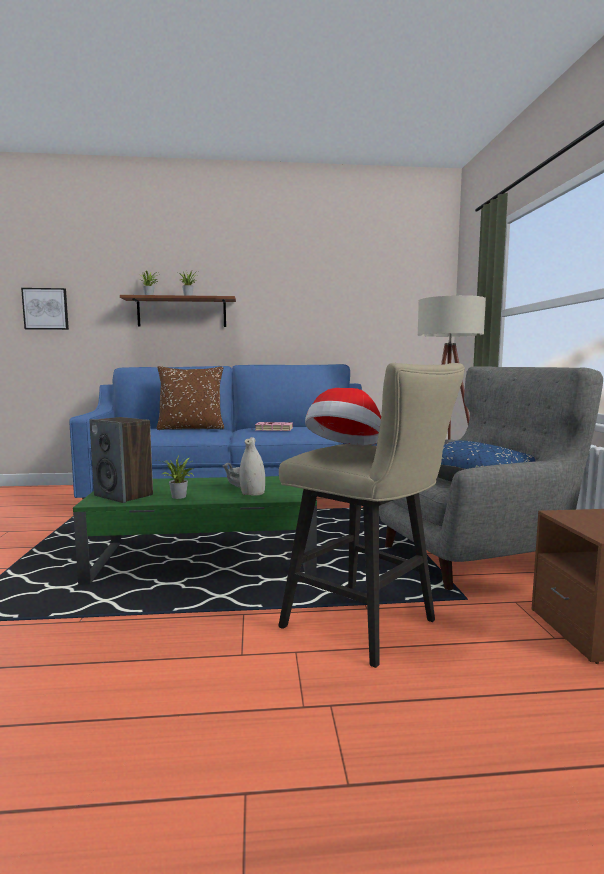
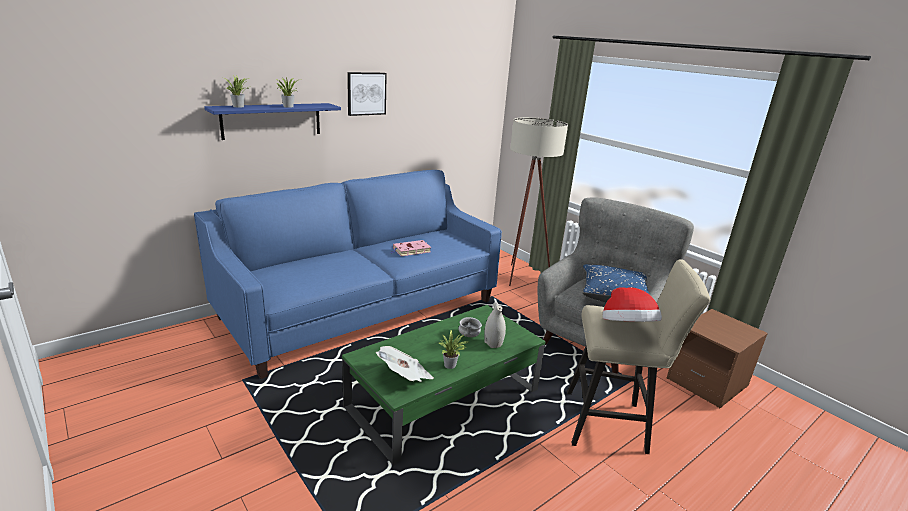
camera: 35 degrees left, 15 degrees up
(46, 309) = (92, 125): picture -> picture (366, 93)
(124, 495) = (405, 377): speaker -> newspaper
(182, 312) = (272, 120): brown shelf -> blue shelf
(191, 428) = (332, 261): brown pillow -> none

